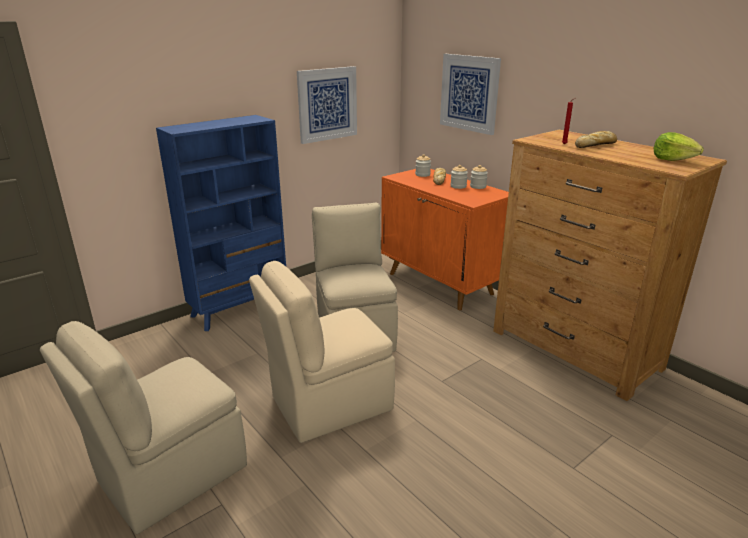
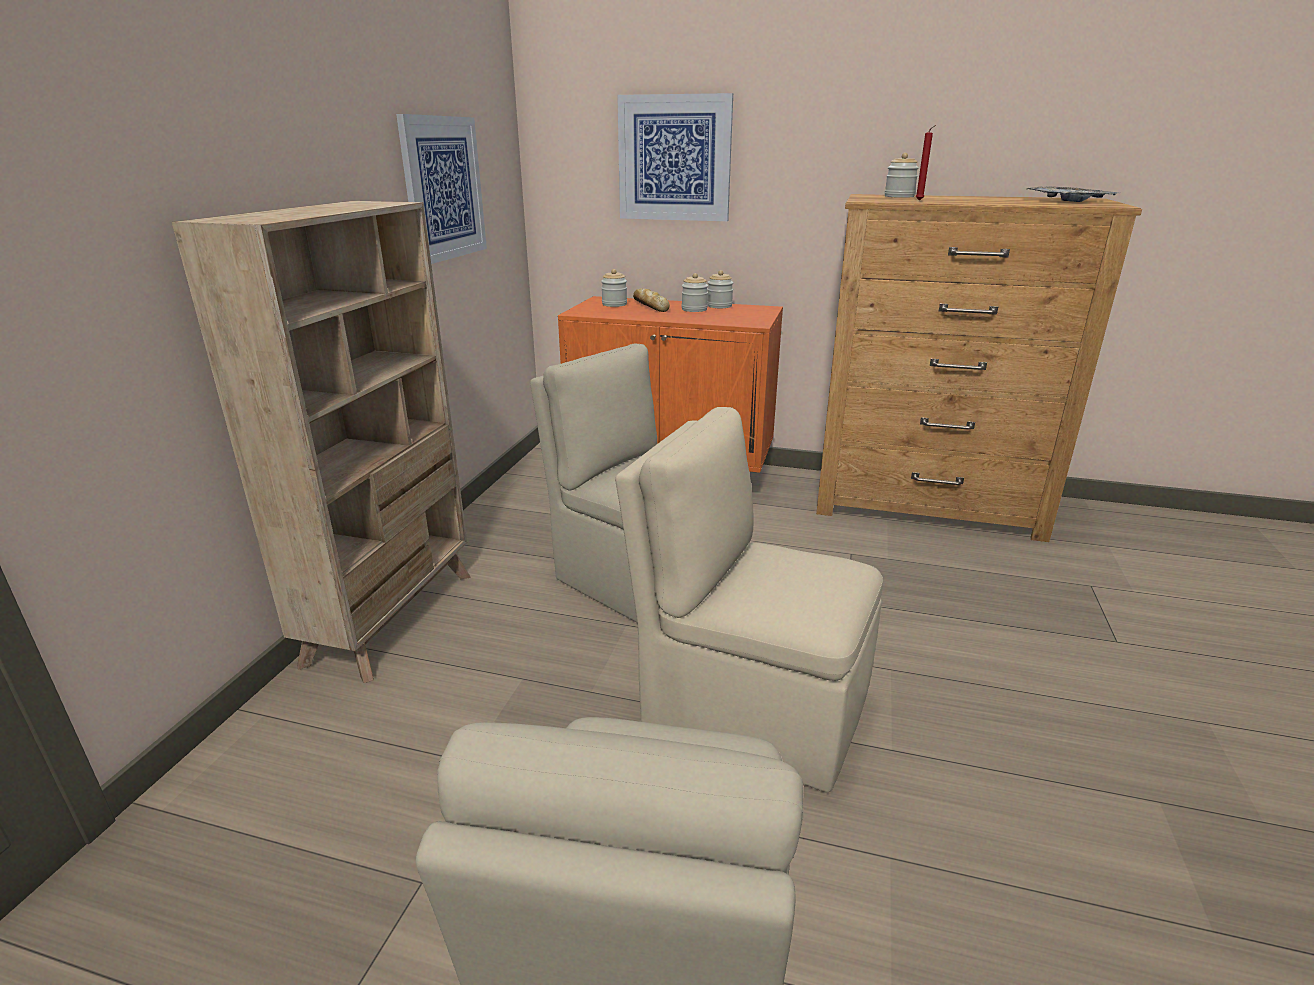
camera: 35 degrees left, 0 degrees up
(240, 309) = (393, 616): blue bookcase -> beige bookcase
(328, 404) = (750, 707): beige chair -> beige chair turned 90 degrees clockwise
(572, 137) = (899, 196): none -> jar
(596, 144) = (950, 198): bread -> none
(672, 159) = (1069, 200): lettuce -> tray

